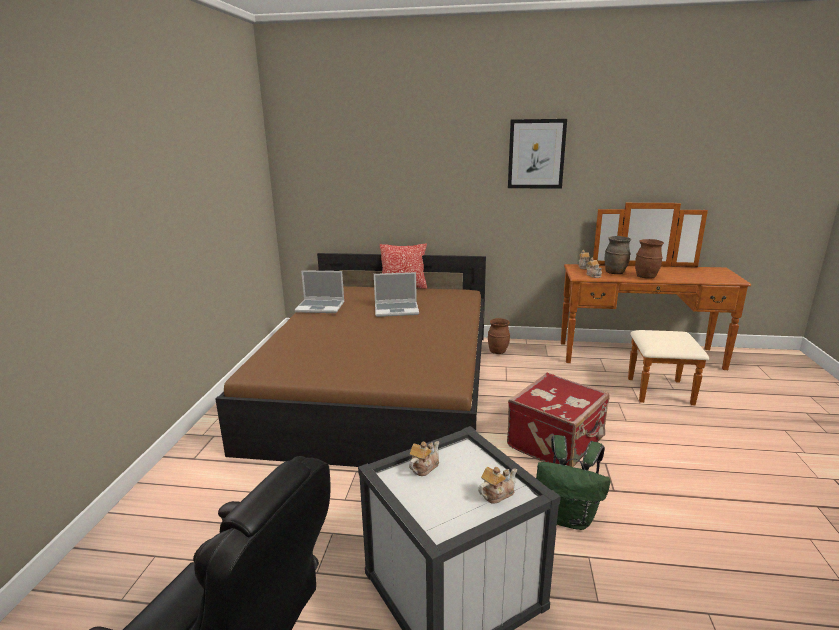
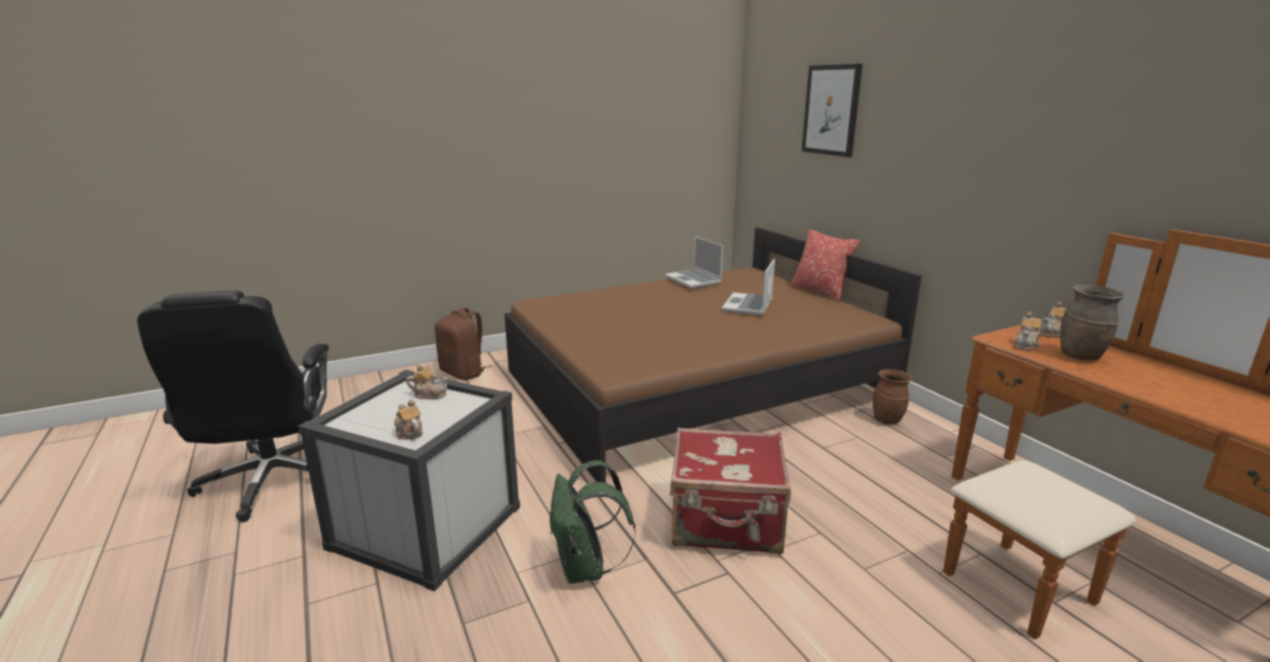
camera: 55 degrees right, 0 degrees up
(186, 485) = (464, 373): none -> brown backpack
(397, 310) = (748, 306): laptop -> laptop turned 60 degrees clockwise
(496, 494) = (409, 433): teapot -> teapot turned 150 degrees counterclockwise
(536, 154) = (1023, 120): picture -> picture (831, 110)
(646, 277) = (1123, 380): brown vase -> none

